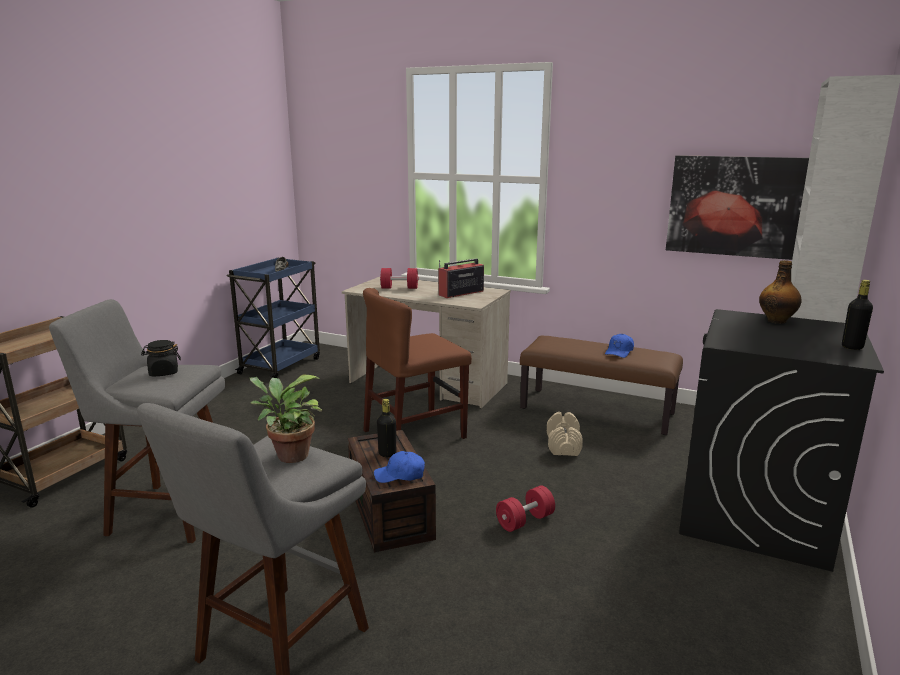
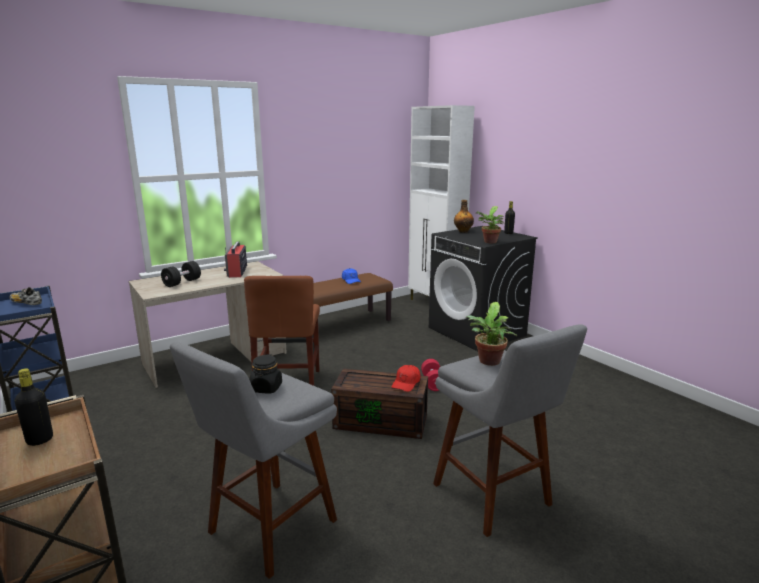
camera: 60 degrees left, 0 degrees up
(387, 454) = (371, 381): black bottle -> black bottle (40, 440)
(399, 288) = (182, 282): red dumbbell -> black dumbbell
(400, 475) = (406, 383): blue cap -> red cap
(563, 445) = (366, 347): beige dumbbell -> none
(743, 345) = (489, 242): none -> potted plant
(746, 207) = (380, 177): picture -> none

